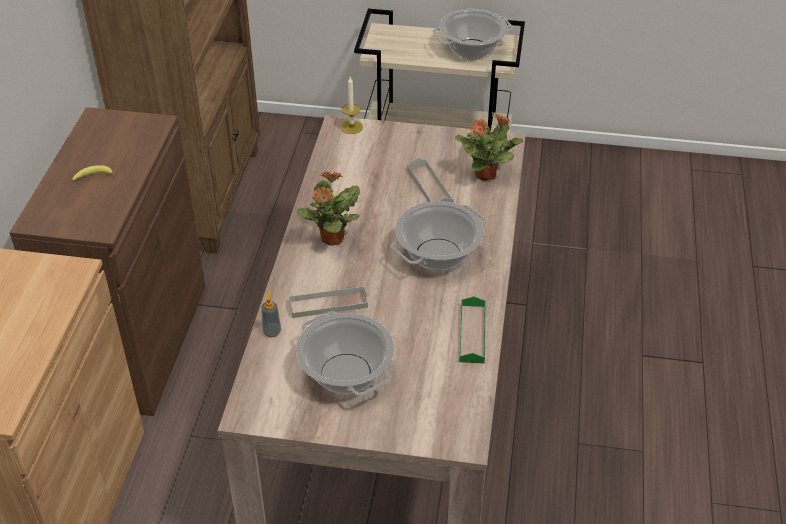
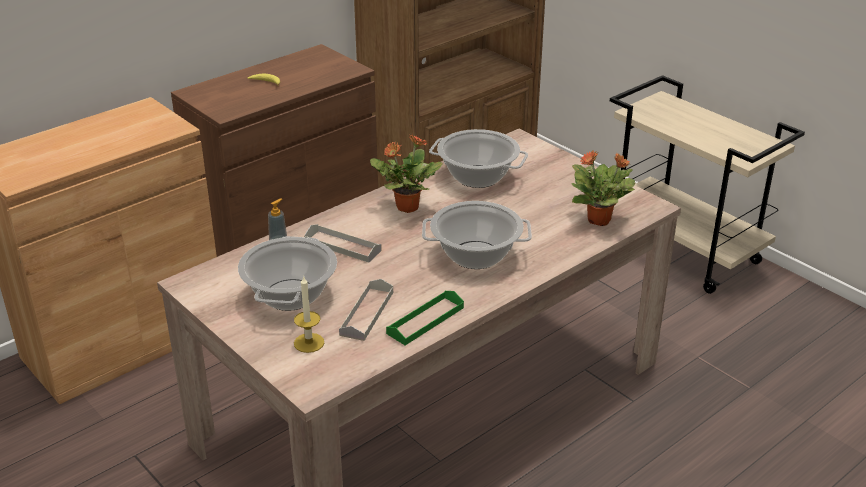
camera: 40 degrees right, 10 degrees down
(351, 127) = (528, 143): candle -> candle (309, 343)
(430, 187) = (536, 208): grey tray -> grey tray (367, 313)
(472, 49) = (731, 139): cooking pot -> cooking pot (478, 177)

